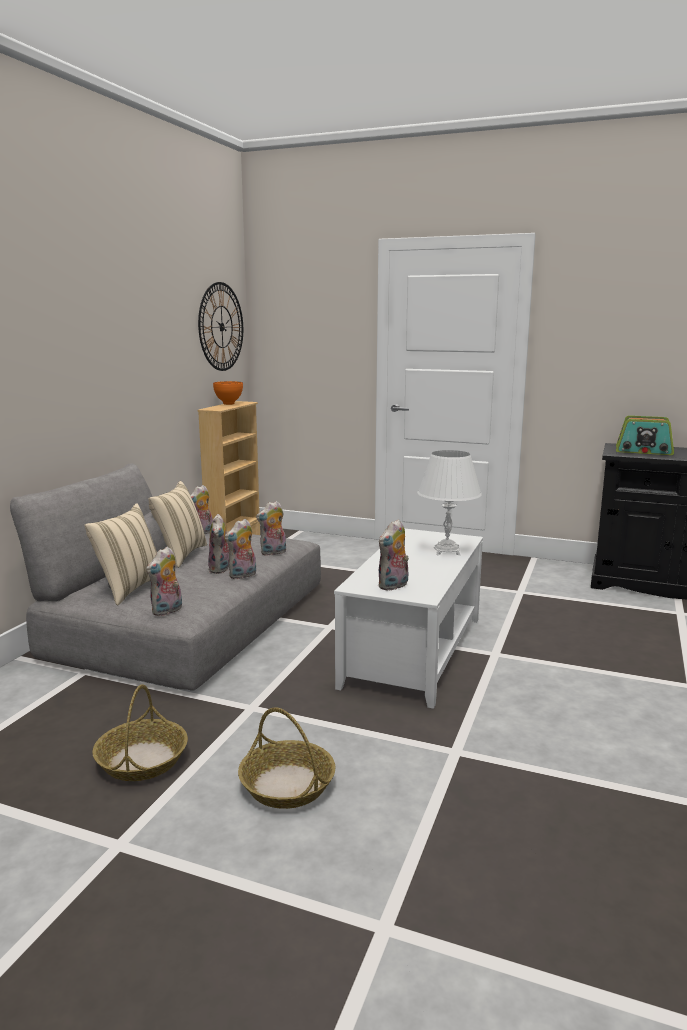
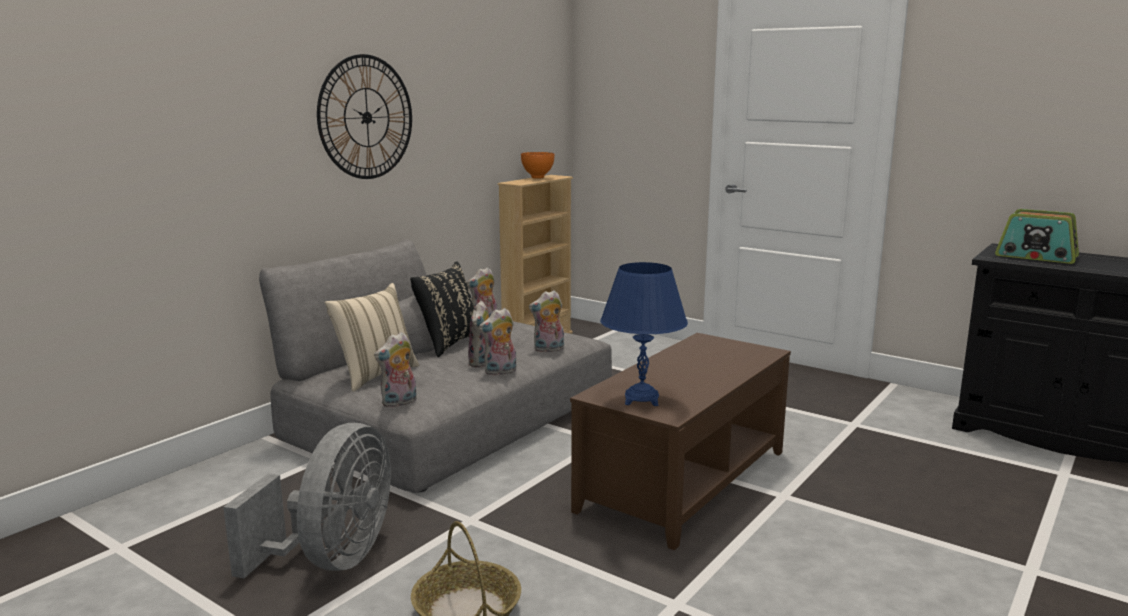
camera: 15 degrees right, 0 degrees up
(142, 760) = (332, 559): basket -> grey fan
(180, 555) = (448, 343): beige pillow -> black pillow
(221, 327) = (536, 90): wall clock -> wall clock (366, 117)
(394, 586) = (641, 399): plush toy -> blue table lamp
(413, 651) = (684, 480): white coffee table -> brown coffee table
(446, 551) = (733, 364): white table lamp -> none

